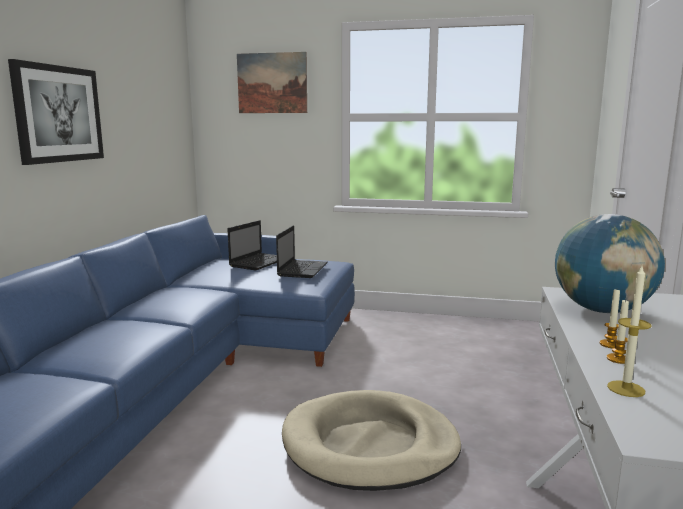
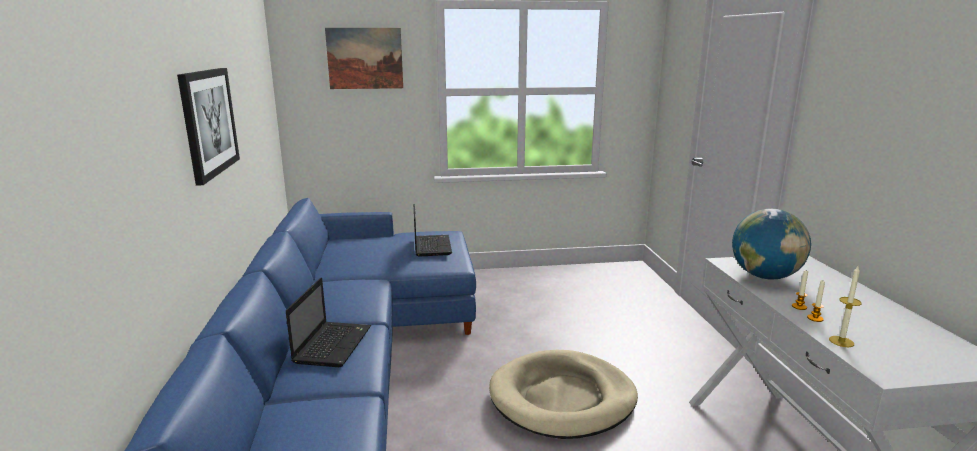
camera: 20 degrees left, 5 degrees up
(259, 262) = (382, 242): laptop -> laptop (333, 344)

